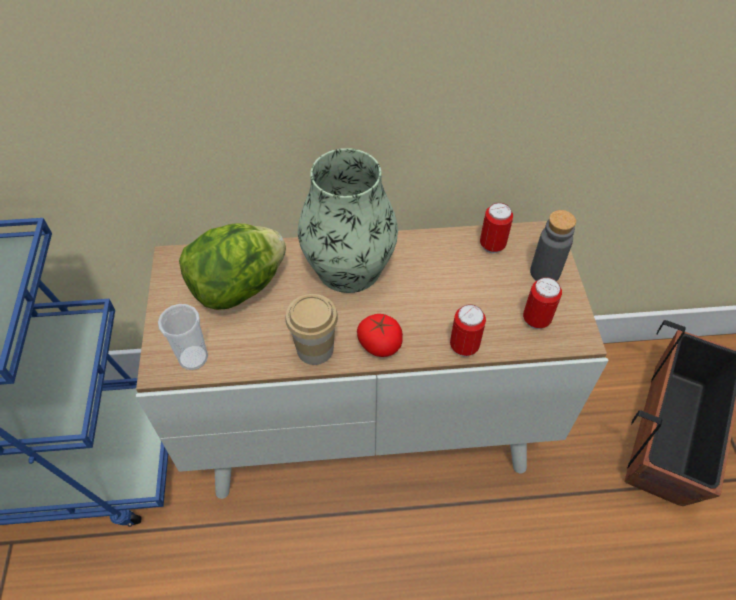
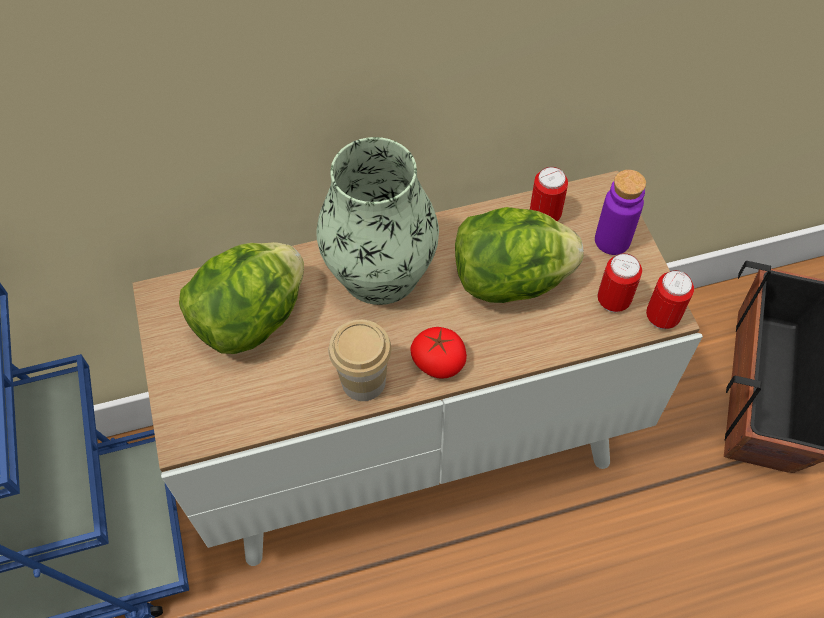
camera: 10 degrees left, 5 degrees up
(193, 358) = (219, 418): cup -> none
(453, 290) = (509, 280): none -> lettuce
(464, 346) = (537, 348): can -> can (662, 317)
(545, 272) = (612, 240): grey bottle -> purple bottle

